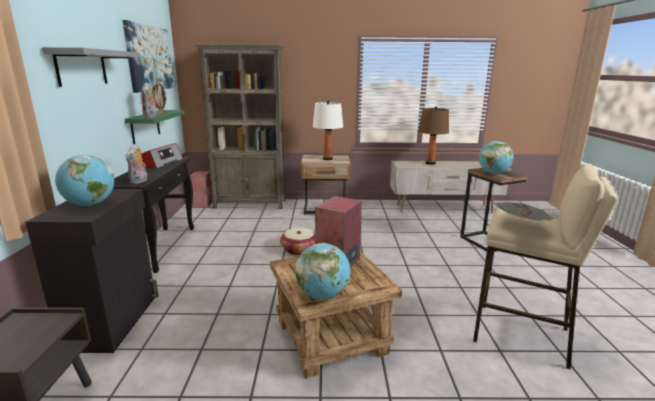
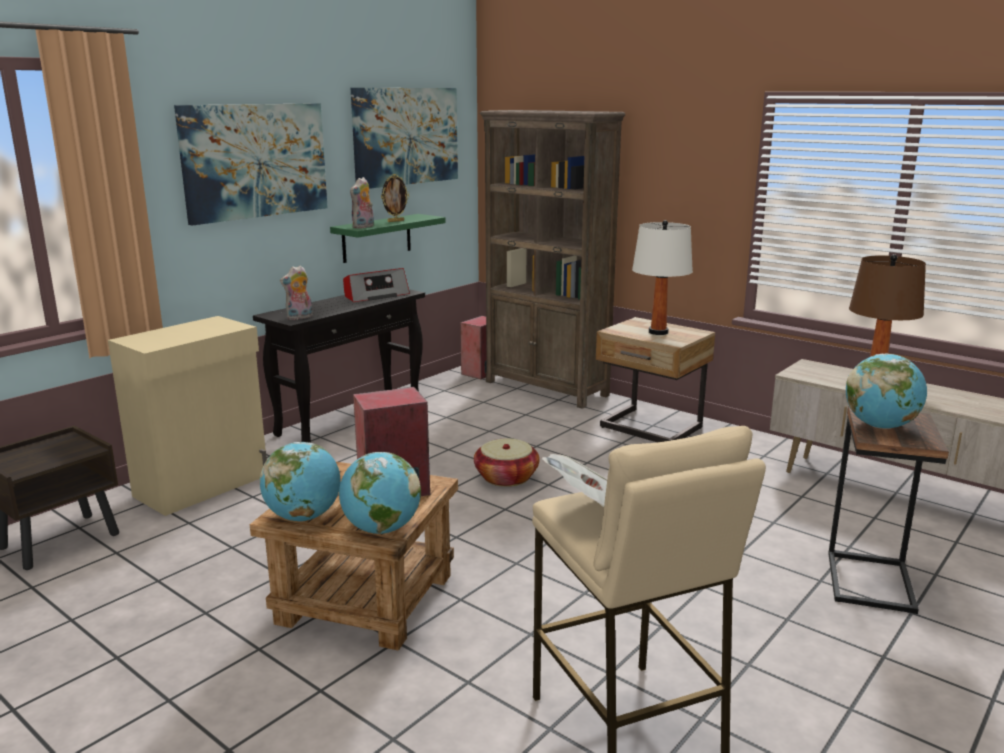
camera: 40 degrees right, 0 degrees up
(81, 67) = (255, 161): grey shelf -> picture
(90, 205) = (179, 334): globe -> globe (381, 529)
(114, 321) = (204, 486): black cabinet -> beige cabinet

